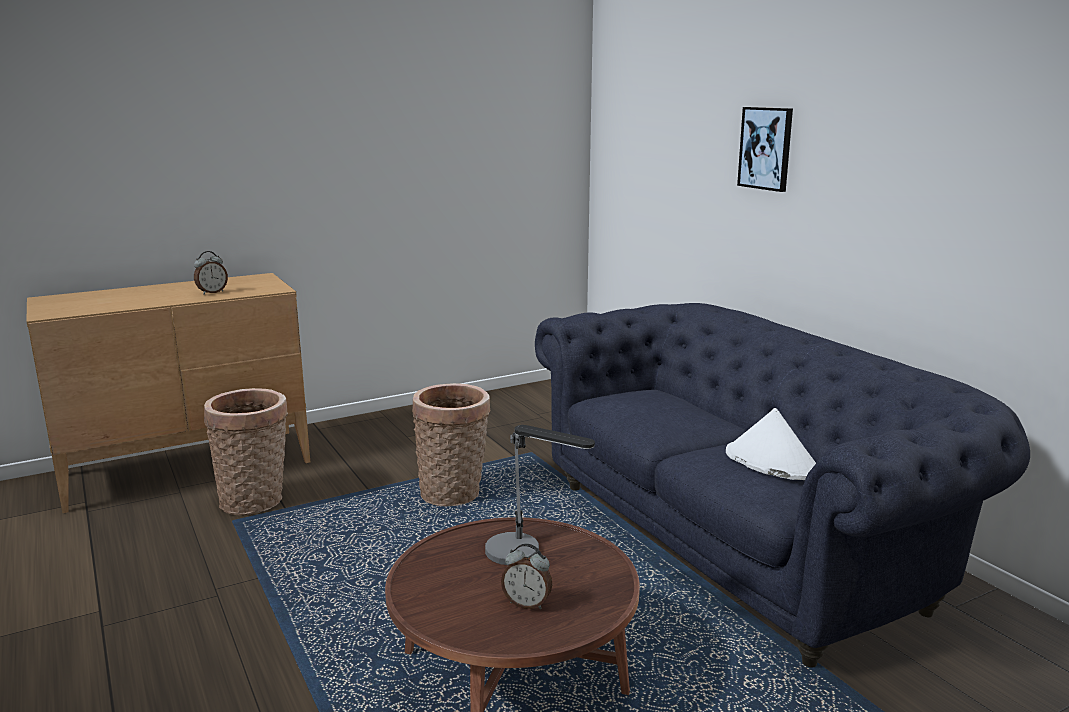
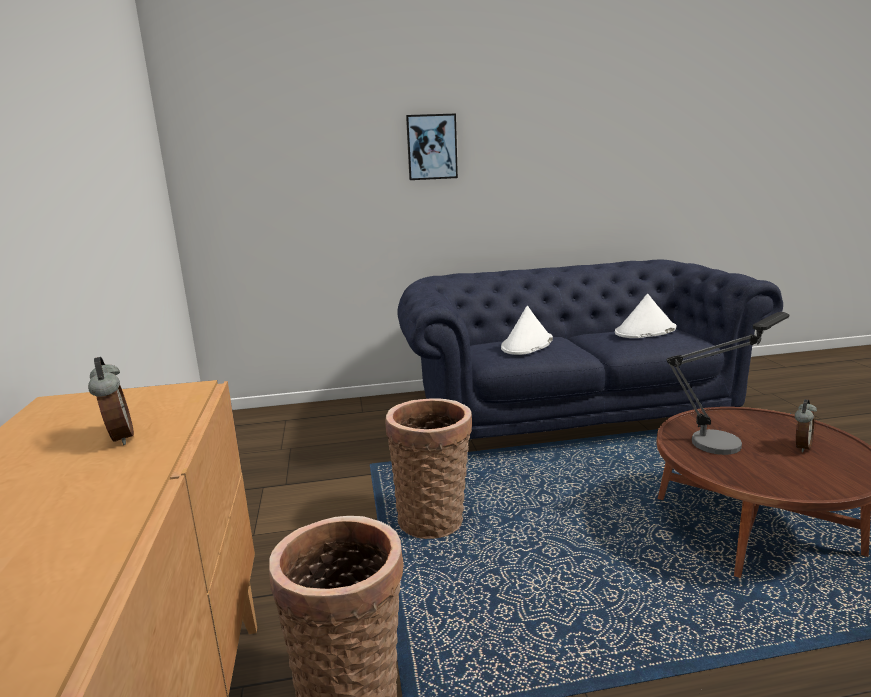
camera: 70 degrees left, 0 degrees up
(648, 405) = (527, 344): none -> white hat

